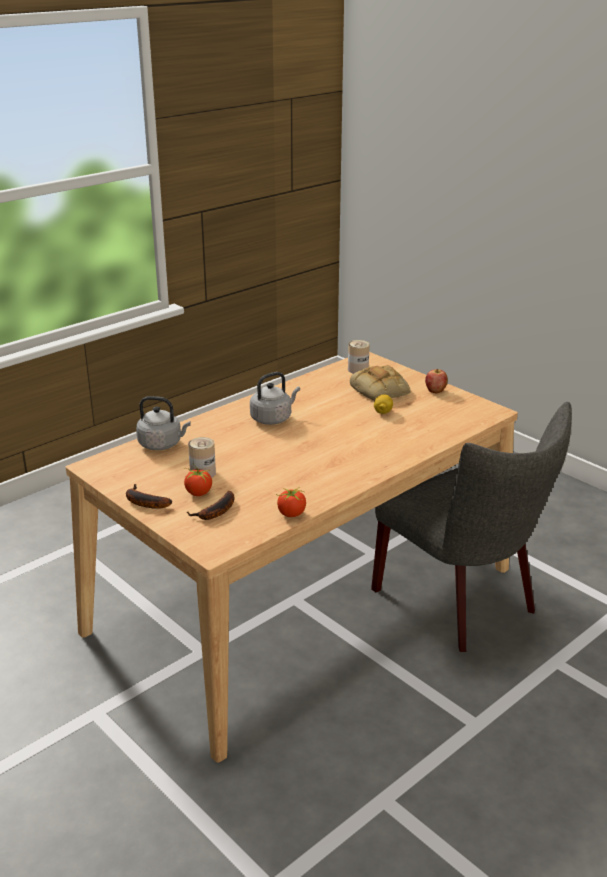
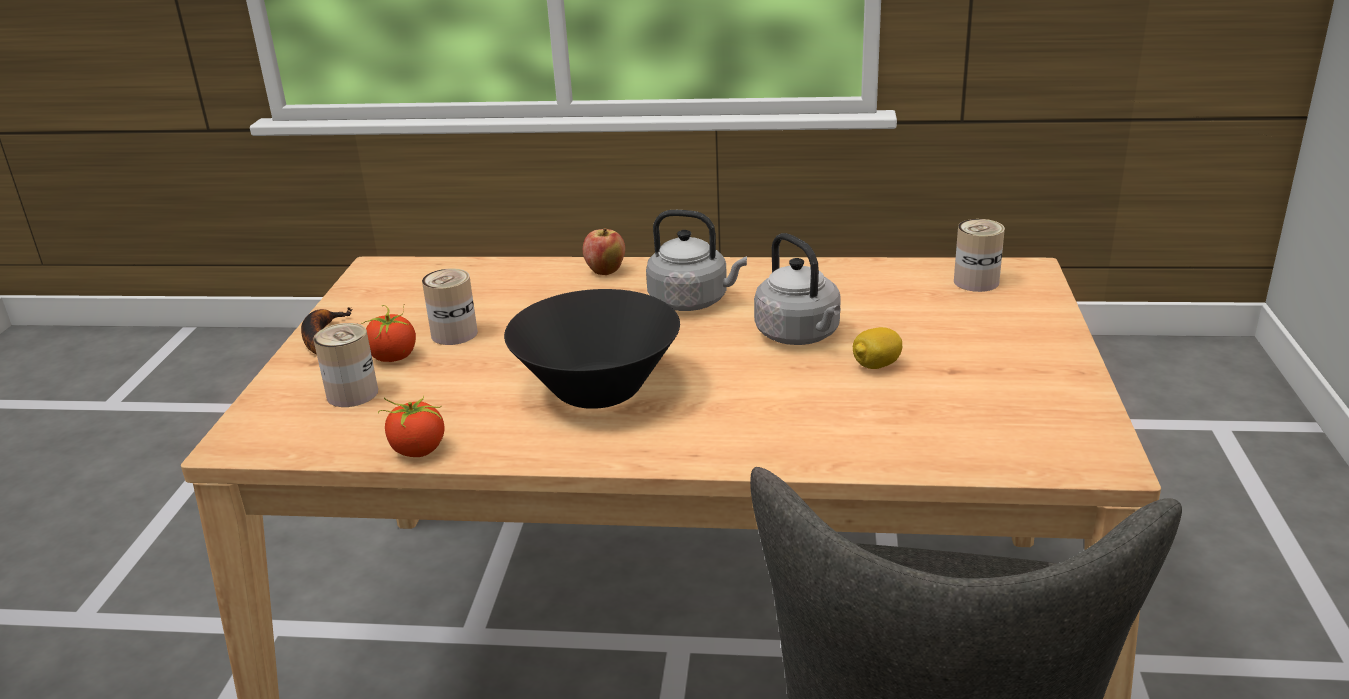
camera: 50 degrees right, 0 degrees up
(162, 444) = (495, 276): grey kettle -> grey kettle (800, 335)
(216, 512) = (352, 394): banana -> can
(309, 463) = (598, 390): none -> black bowl
(381, 390) = (947, 329): bread -> none
(435, 391) = (1050, 372): apple -> apple (605, 271)

